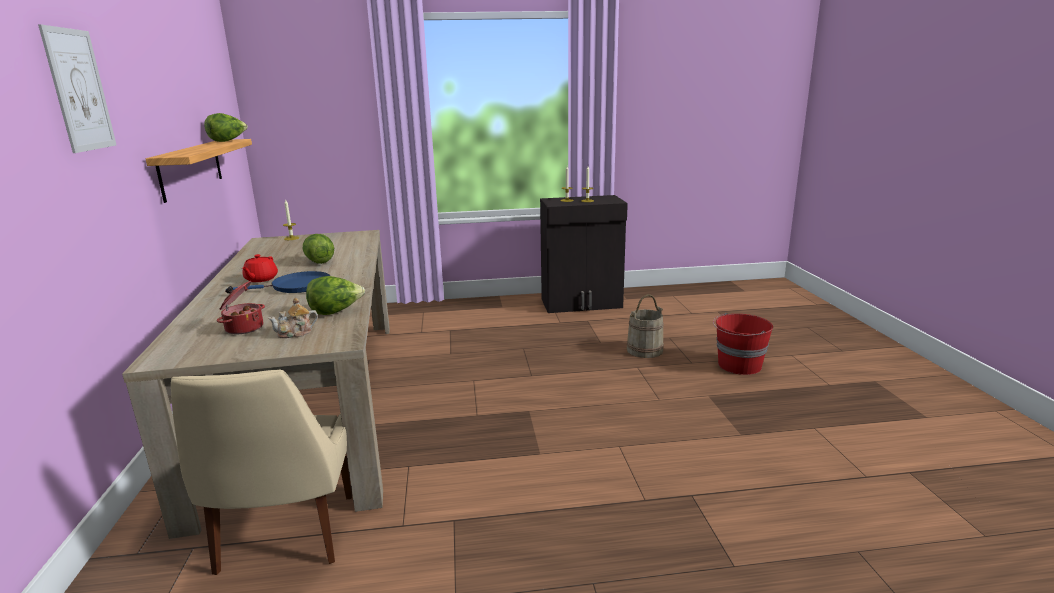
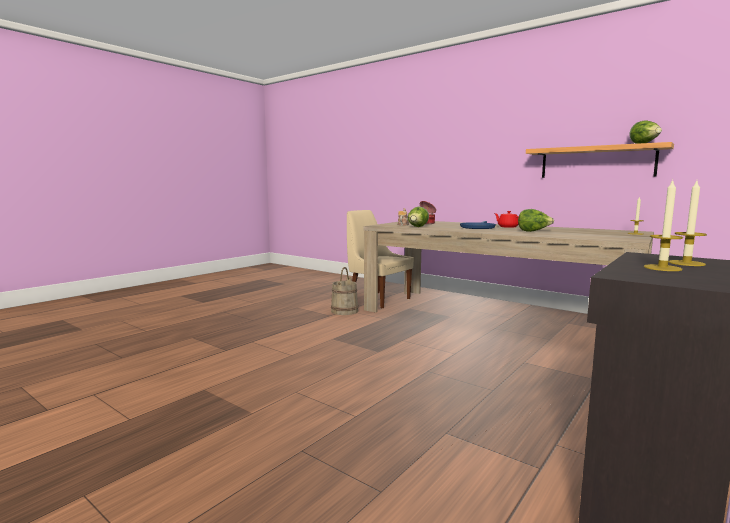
camera: 135 degrees right, 10 degrees down
(79, 90) = (490, 117): picture -> none
(644, 350) = (380, 445): beige bucket -> beige bucket (344, 311)
(739, 365) = (233, 475): red bucket -> none

